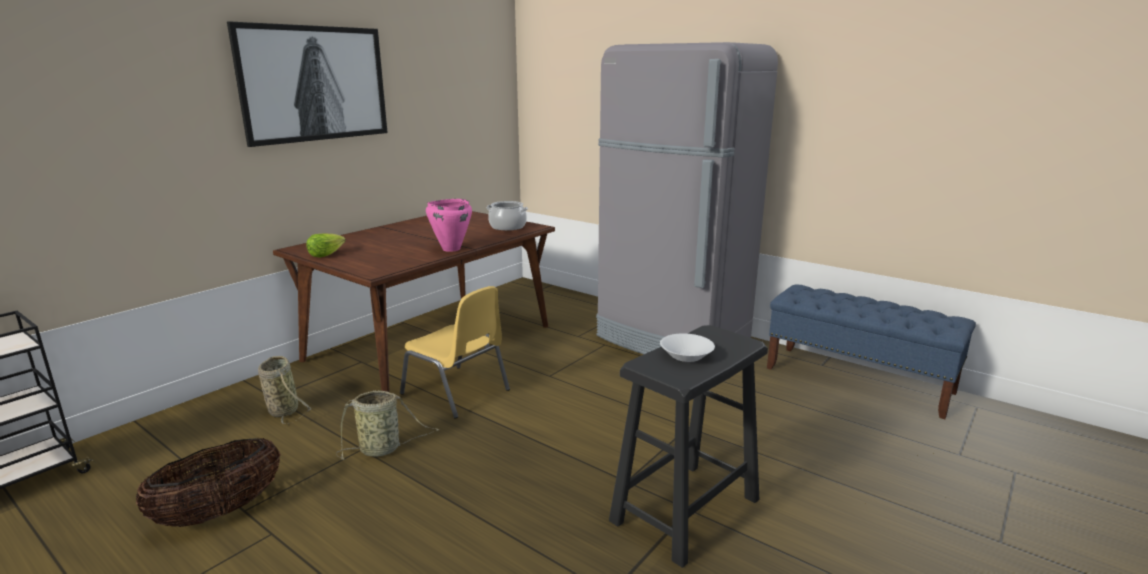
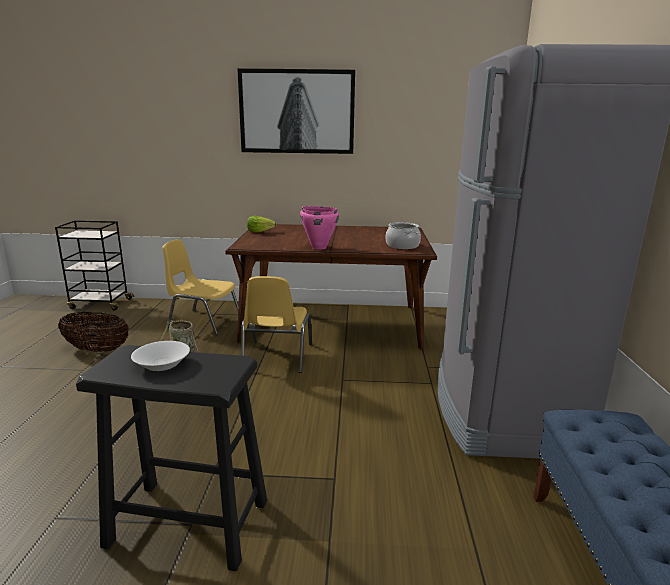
camera: 55 degrees right, 0 degrees up
(283, 410) = (203, 321): basket -> yellow chair

